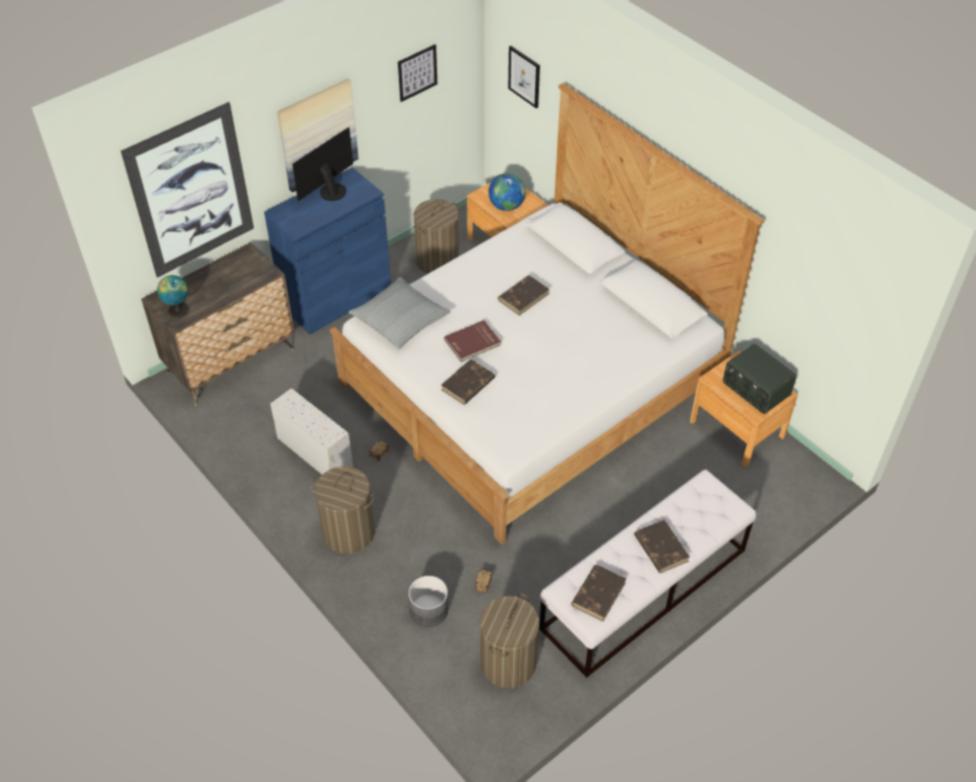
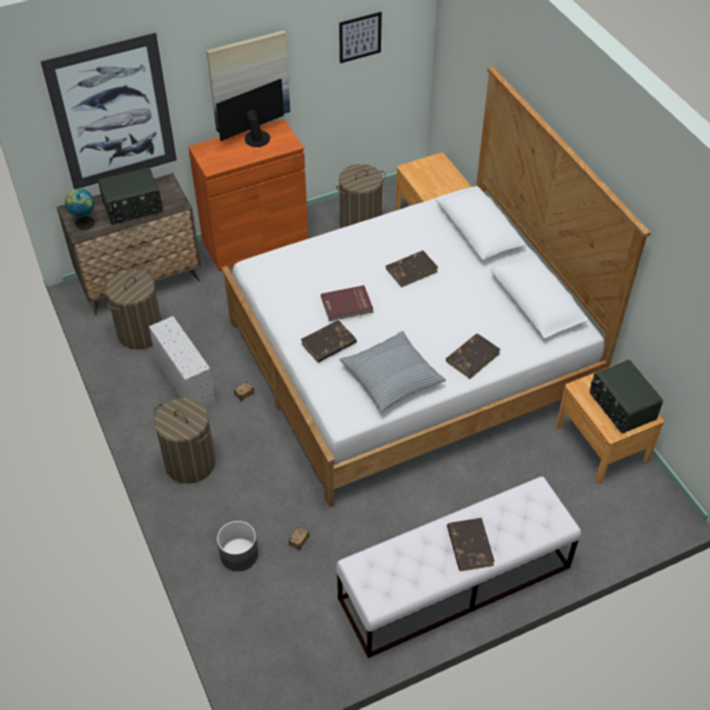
camera: 15 degrees right, 0 degrees up
(223, 285) = (133, 208): none -> radio
(336, 297) = (255, 241): blue cabinet -> orange cabinet
(400, 320) = (286, 270): pillow -> pillow (391, 377)
(506, 206) = (431, 182): globe -> none
(508, 663) = (296, 624): laundry basket -> laundry basket (140, 333)
(524, 76) = (464, 56): picture -> none
(598, 593) = (391, 577): brown book -> brown book (473, 357)

